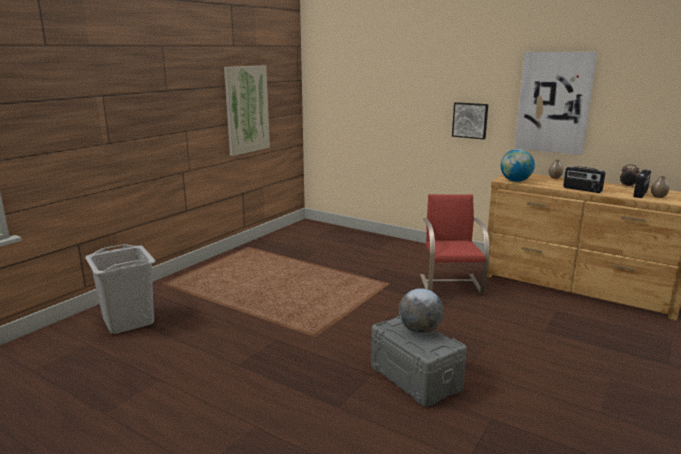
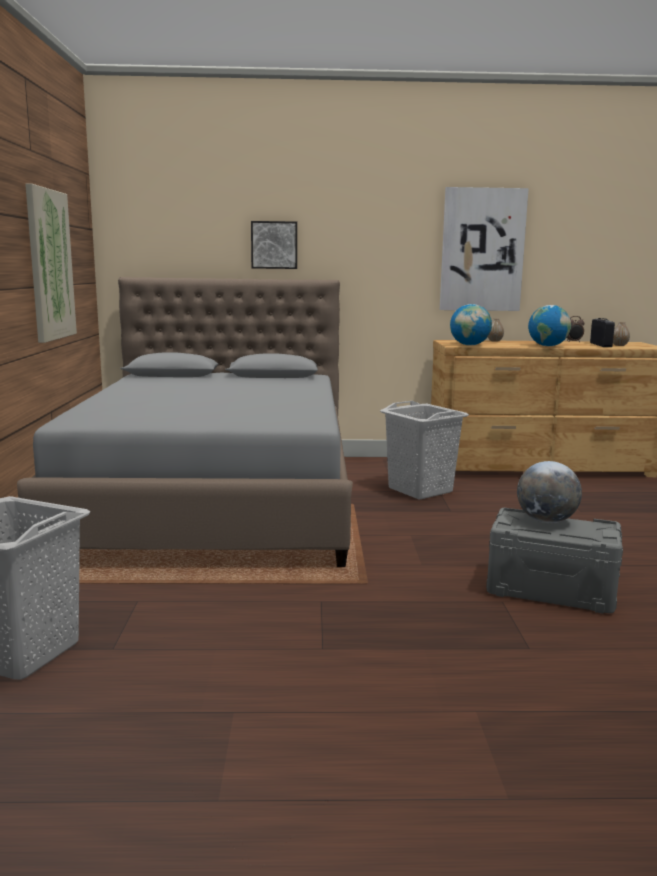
camera: 35 degrees left, 5 degrees down
(317, 262) = (216, 500): none -> grey bed
(451, 284) = (420, 490): red chair -> grey laundry basket
(470, 120) = (378, 278): picture -> picture (274, 245)
(582, 189) = (548, 346): radio -> globe

